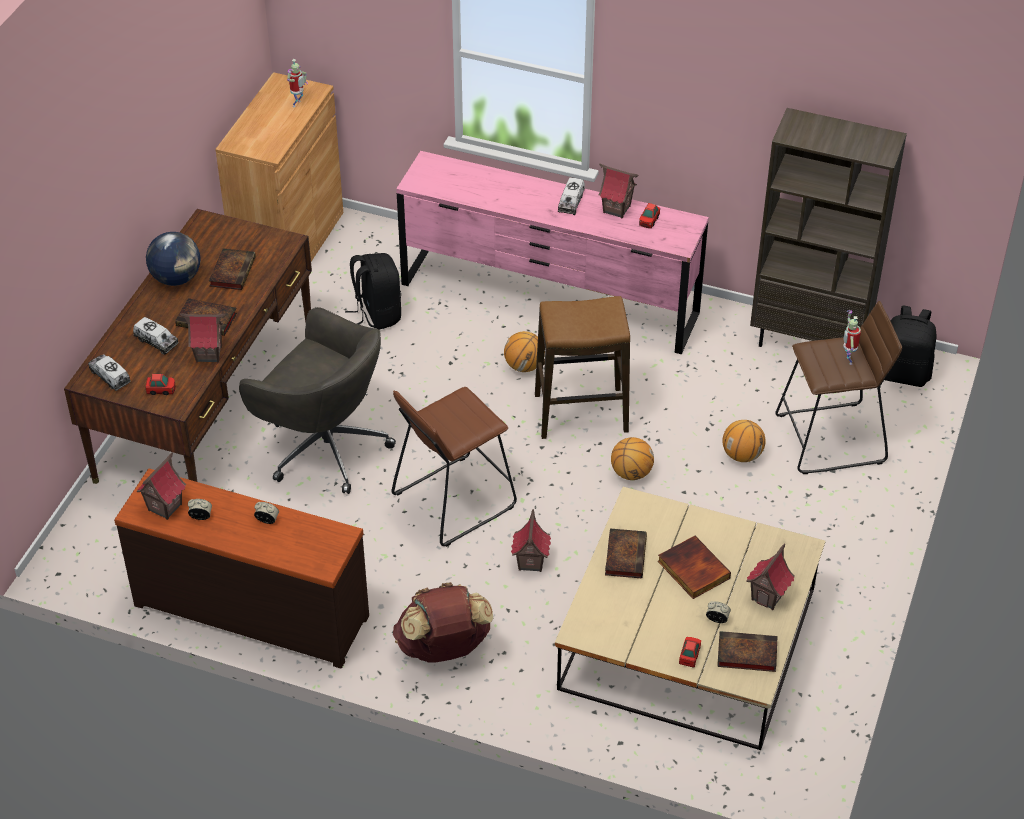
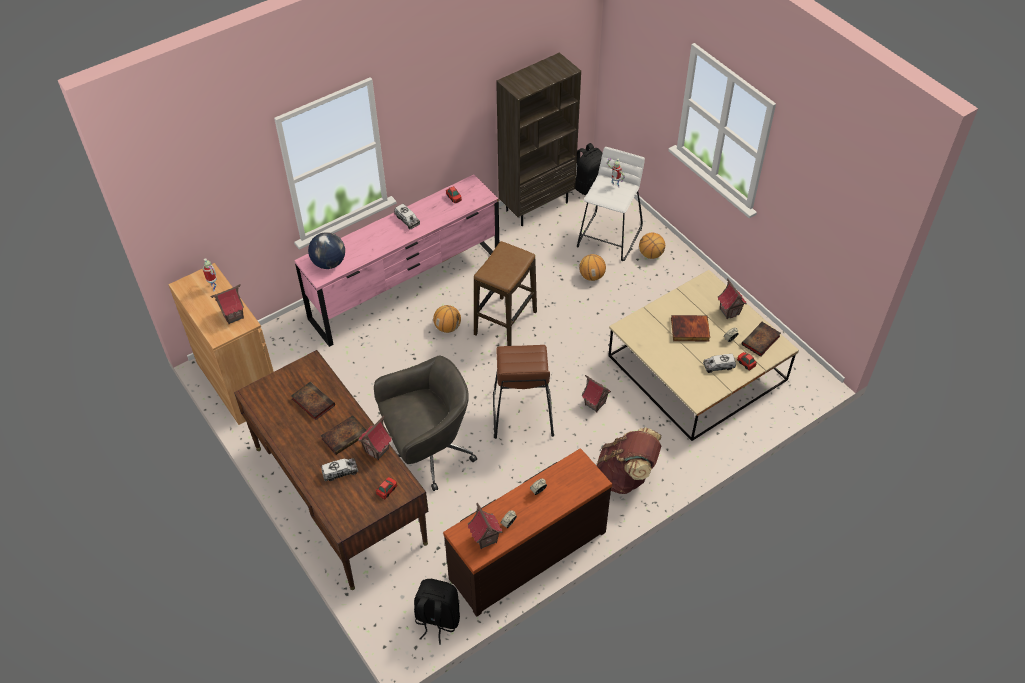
camera: 55 degrees left, 5 degrees up
(110, 377) = (350, 512): toy truck -> toy truck (718, 366)
(176, 278) = (290, 434): globe -> globe (329, 263)
(377, 314) = (342, 371): black backpack -> black backpack (437, 620)
(616, 209) = (432, 205): toy house -> toy house (233, 316)
(625, 555) = (658, 351): book -> none
(631, 473) = (566, 327): basketball -> basketball (650, 254)
(830, 439) = (609, 237): brown stool -> white stool

